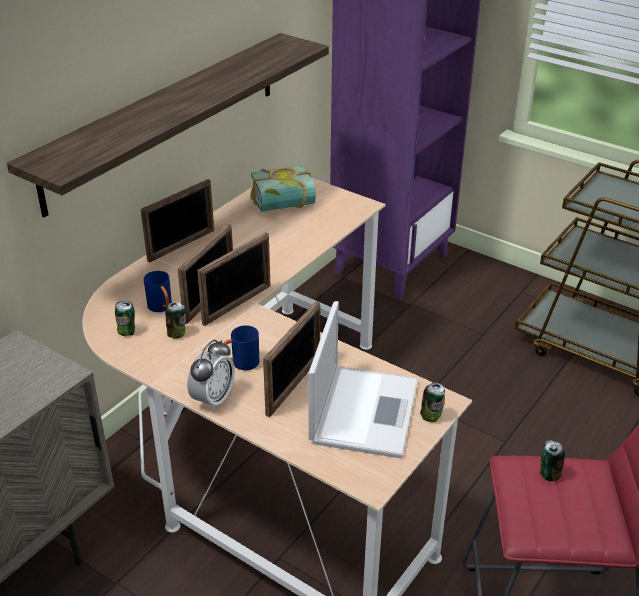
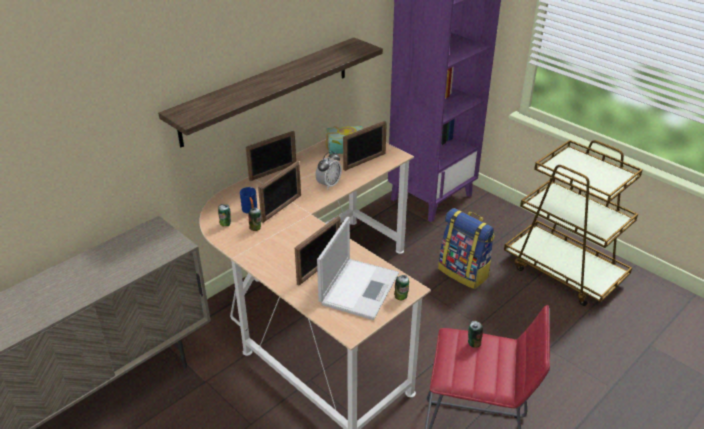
camera: 10 degrees right, 0 degrees up
(213, 399) = (267, 270): alarm clock -> alarm clock (329, 184)
(237, 305) = (298, 213): picture frame -> picture frame (365, 161)
(240, 364) = (290, 251): blue mug -> none
(465, 367) = (464, 272): none -> backpack

